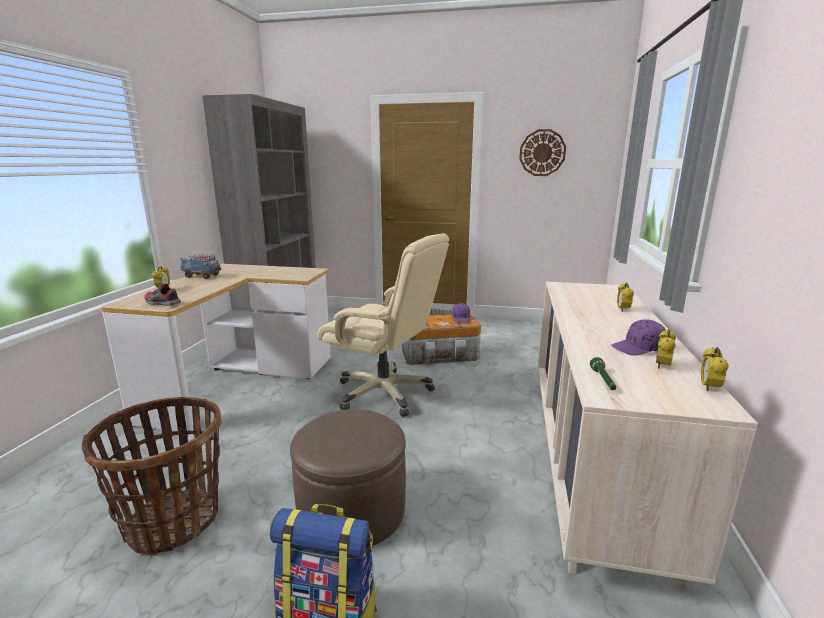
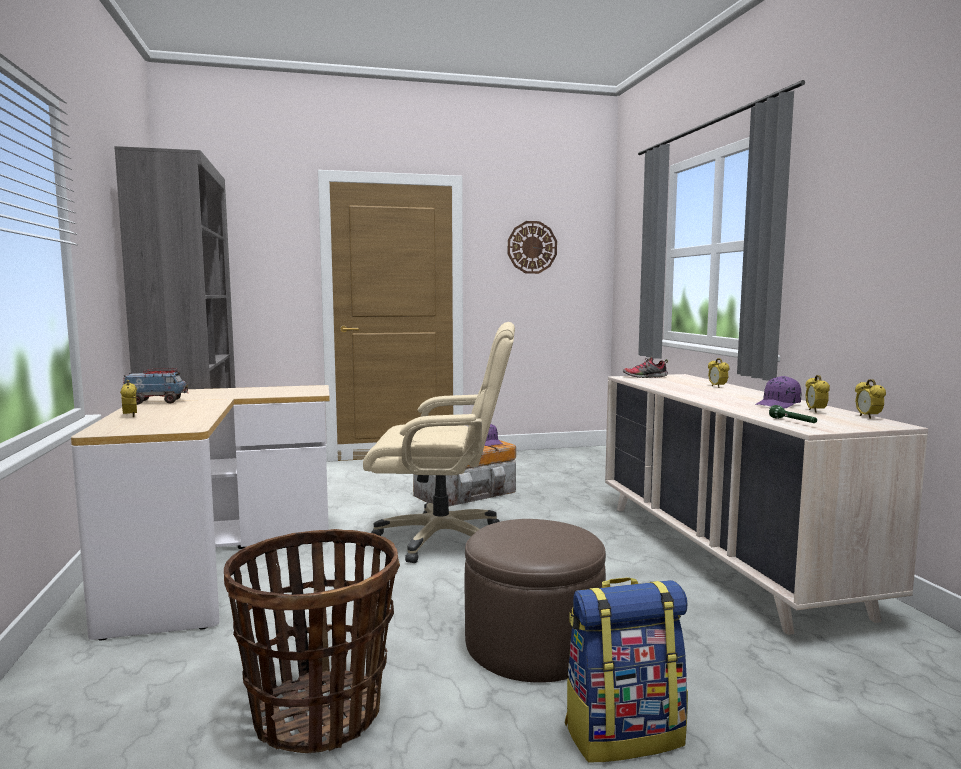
camera: 25 degrees left, 10 degrees down
(162, 303) = (170, 426): shoe -> shoe (645, 377)

